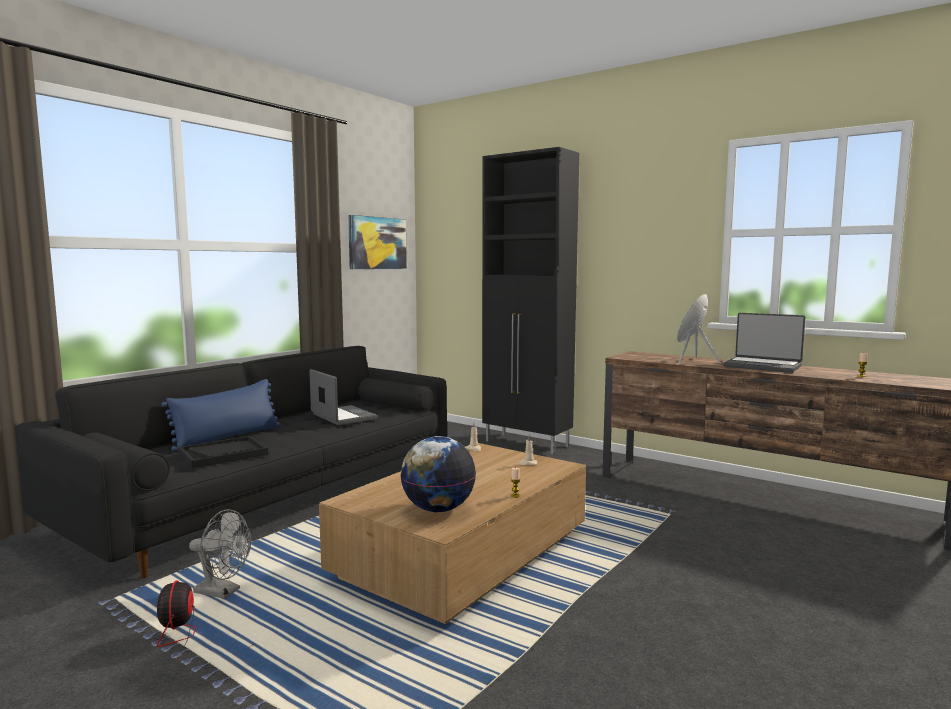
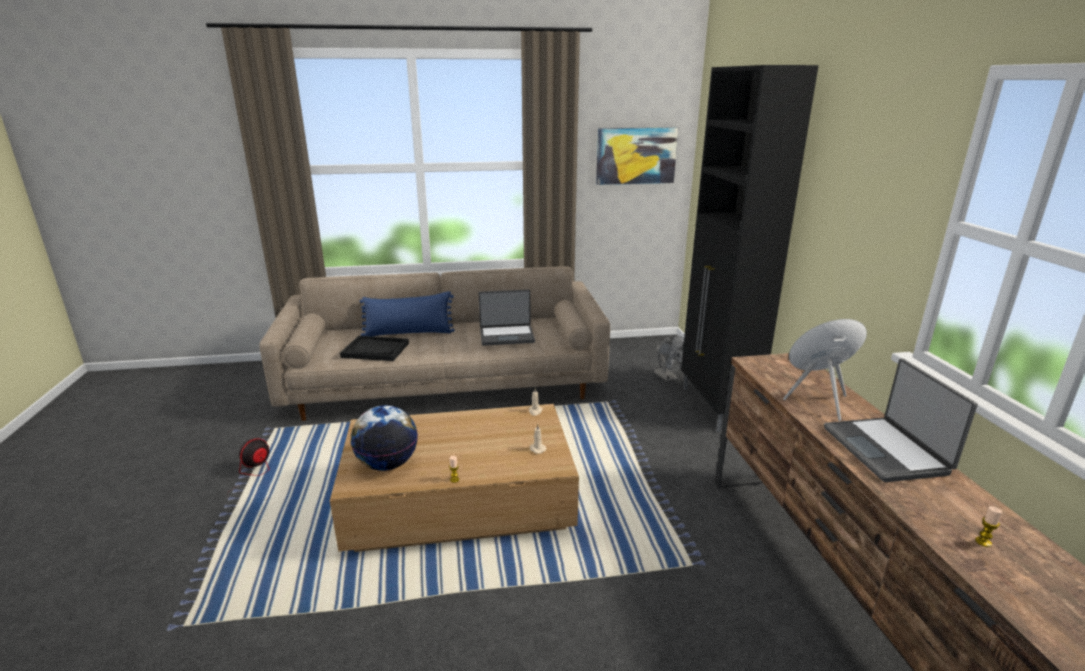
camera: 45 degrees right, 15 degrees up
(223, 592) = (312, 452): grey fan -> grey fan (667, 377)
(272, 495) = (447, 383): black sofa -> beige sofa
(342, 417) = (507, 336): laptop -> laptop turned 75 degrees clockwise

